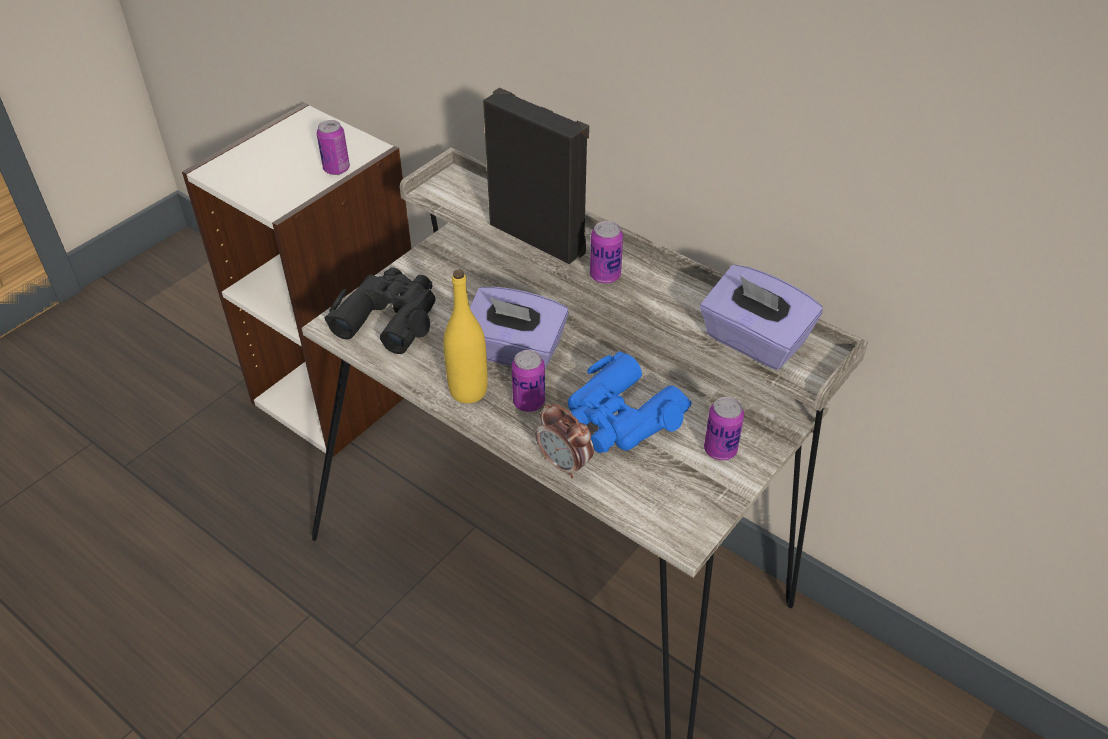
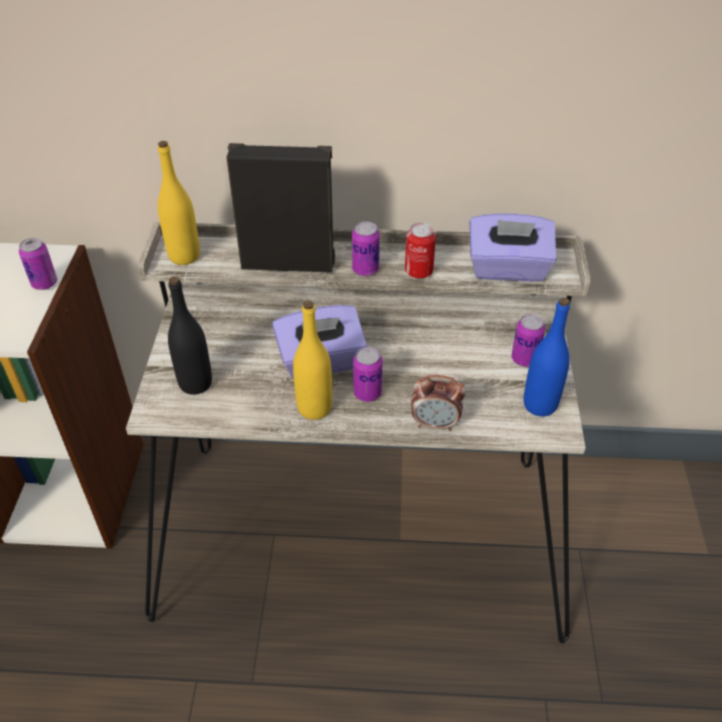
camera: 35 degrees left, 0 degrees up
(389, 317) = (195, 383): black binoculars -> black bottle
(453, 191) = (184, 256): none -> yellow bottle
(619, 418) = (440, 372): blue binoculars -> none
(656, 301) = (418, 271): none -> can
(689, 503) = (540, 405): none -> blue bottle

